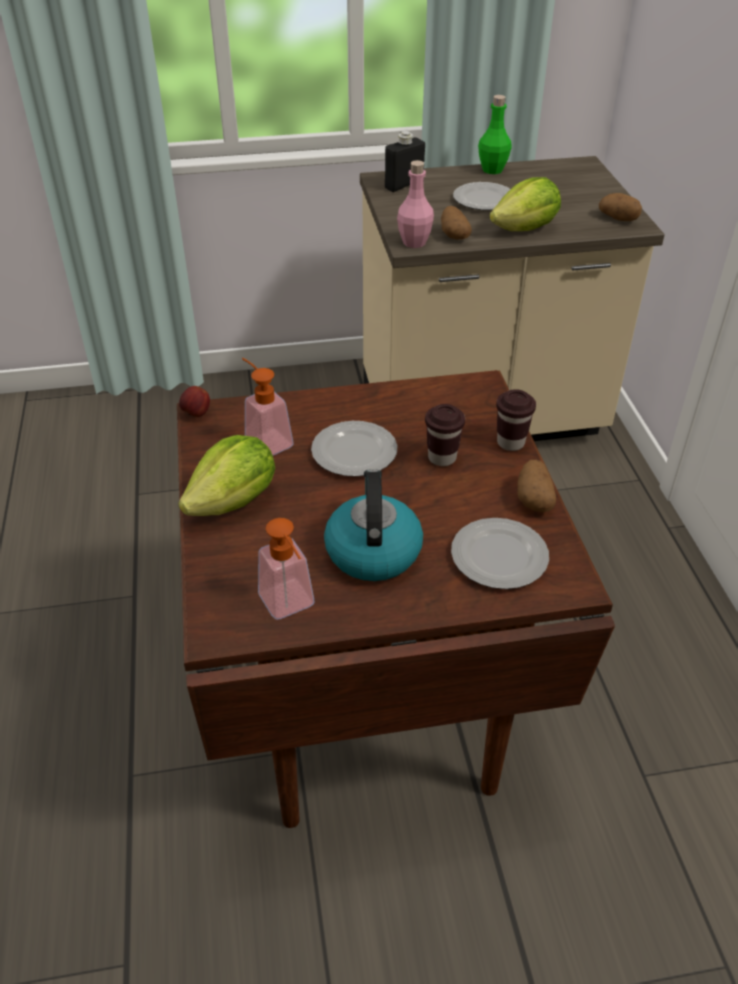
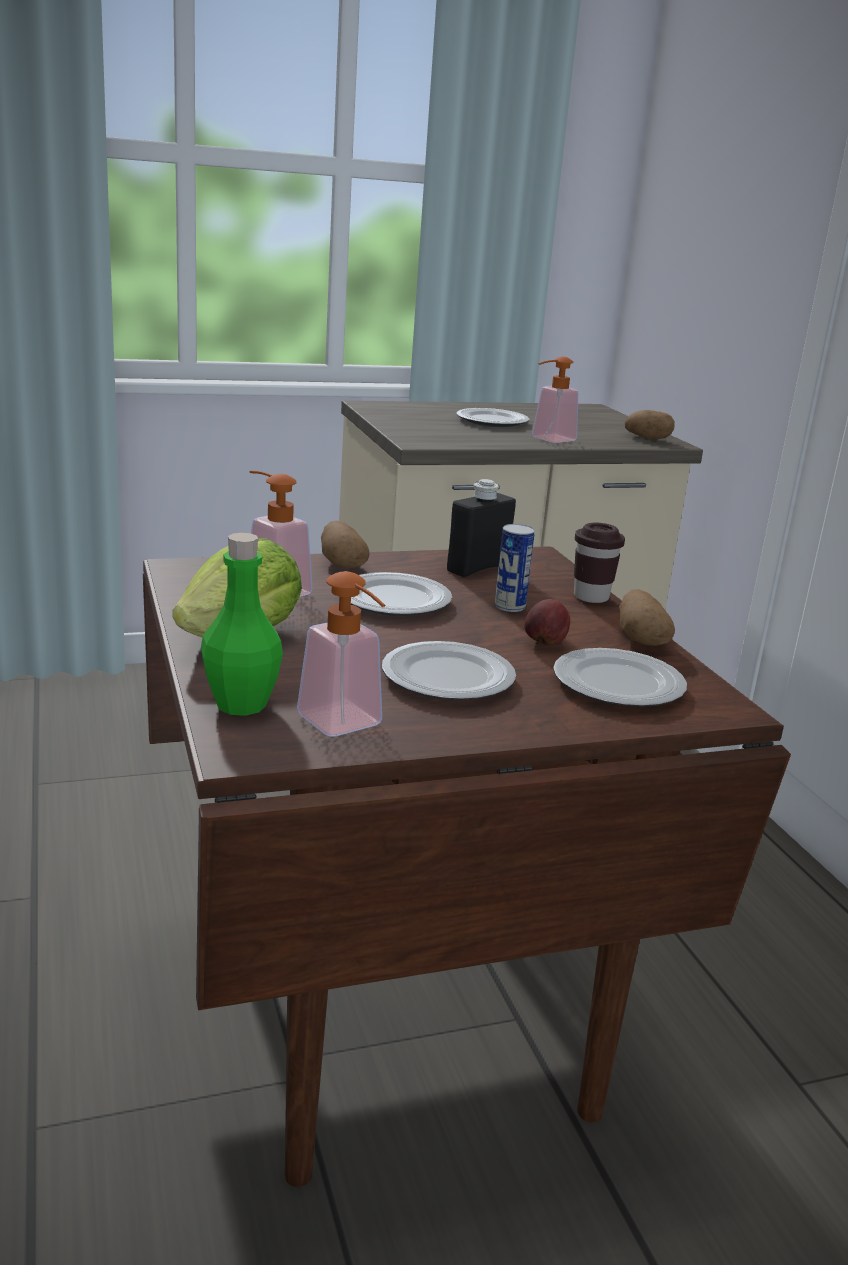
camera: 10 degrees left, 20 degrees down
(196, 414) = (173, 567): apple -> apple (544, 644)
(372, 550) = (447, 678): kettle -> plate
(404, 185) = (396, 409): black bottle -> black bottle (478, 568)
(414, 242) = (423, 442): pink bottle -> none
(442, 458) = (510, 606): brown cup -> can
(453, 235) = (467, 439): potato -> potato (341, 564)
(492, 170) = (493, 405): green bottle -> green bottle (241, 704)
(525, 229) = (548, 440): lettuce -> soap dispenser

